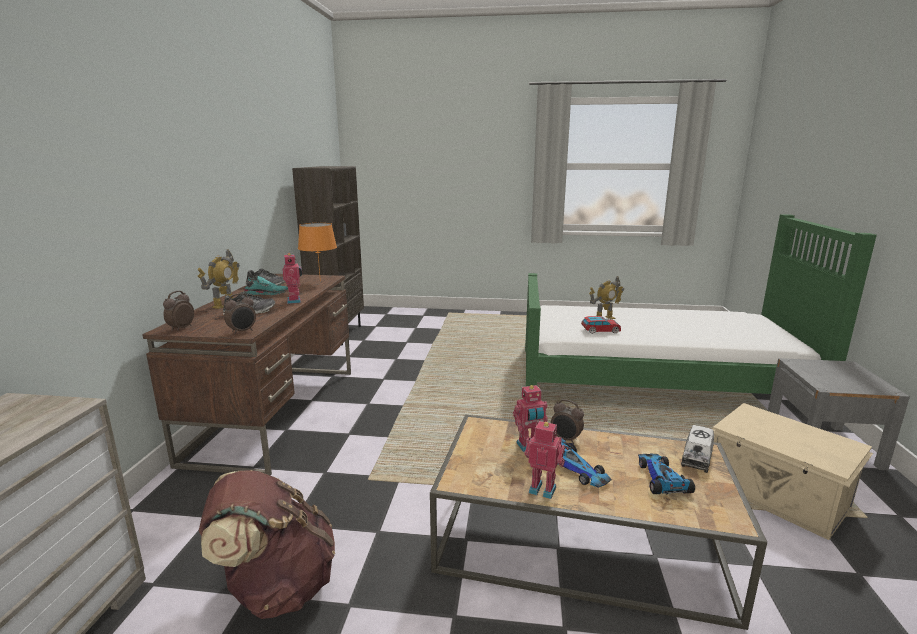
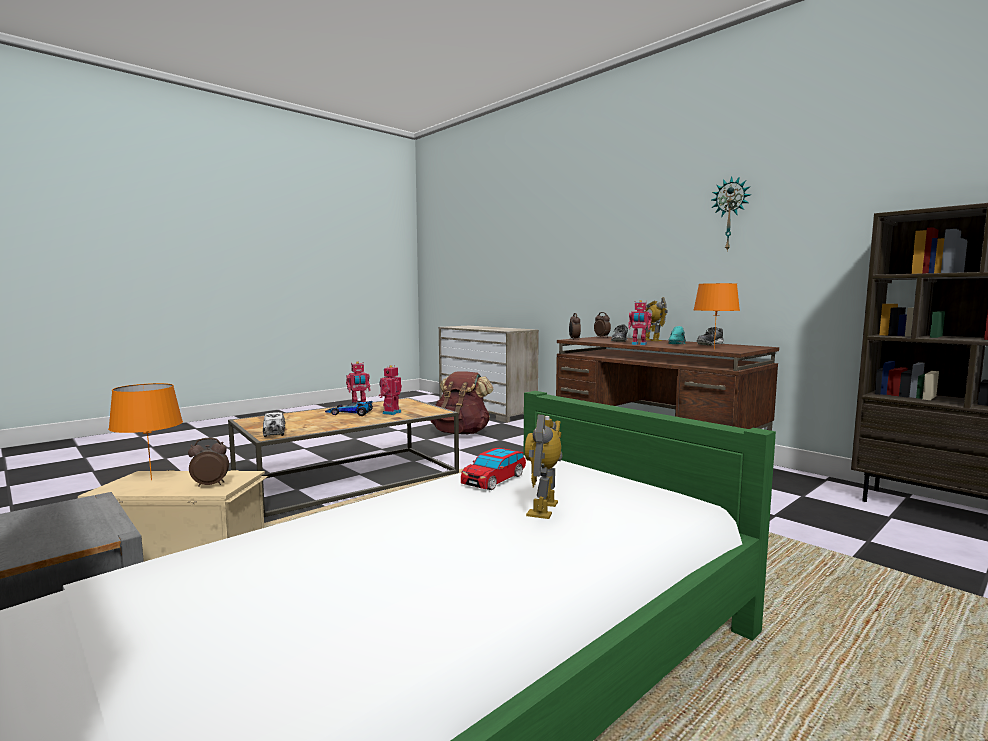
camera: 130 degrees right, 10 degrees down
(222, 151) = (730, 214): none -> wall clock
(565, 439) = (374, 419): alarm clock -> alarm clock (210, 485)
(660, 478) = (296, 421): toy car -> none
(817, 447) = (151, 480): none -> orange table lamp

